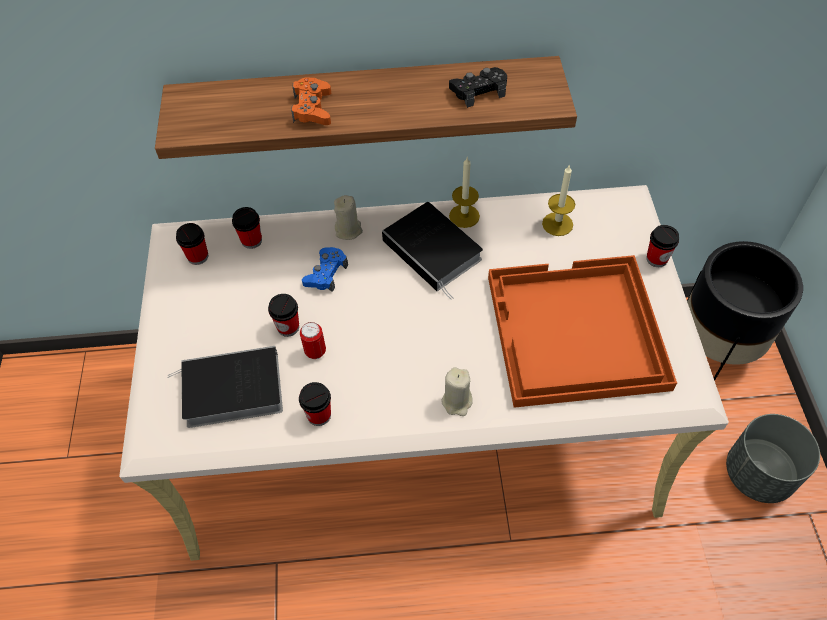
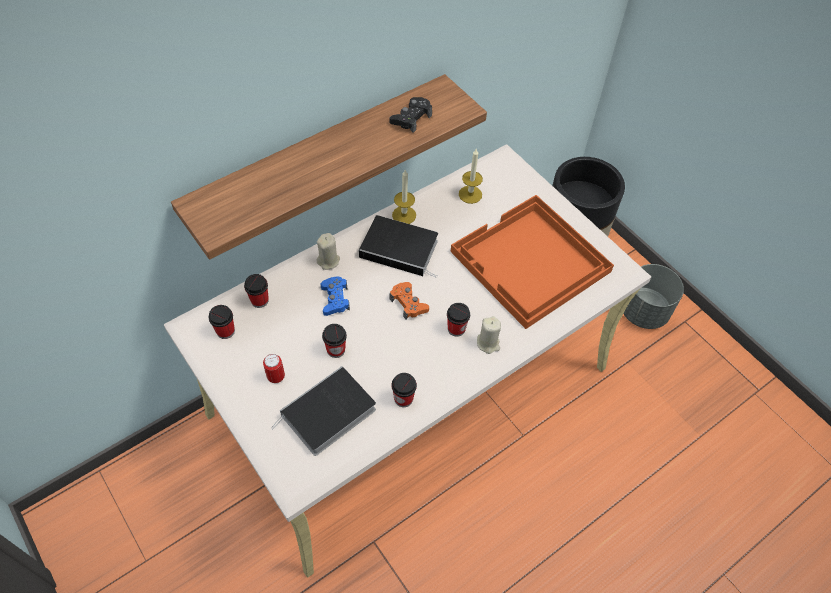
camera: 35 degrees left, 0 degrees up
(312, 108) = (304, 175): orange game controller -> orange game controller (408, 303)
(315, 352) = (368, 357): can -> can (276, 377)
(656, 259) = (547, 191): cup -> cup (456, 329)

